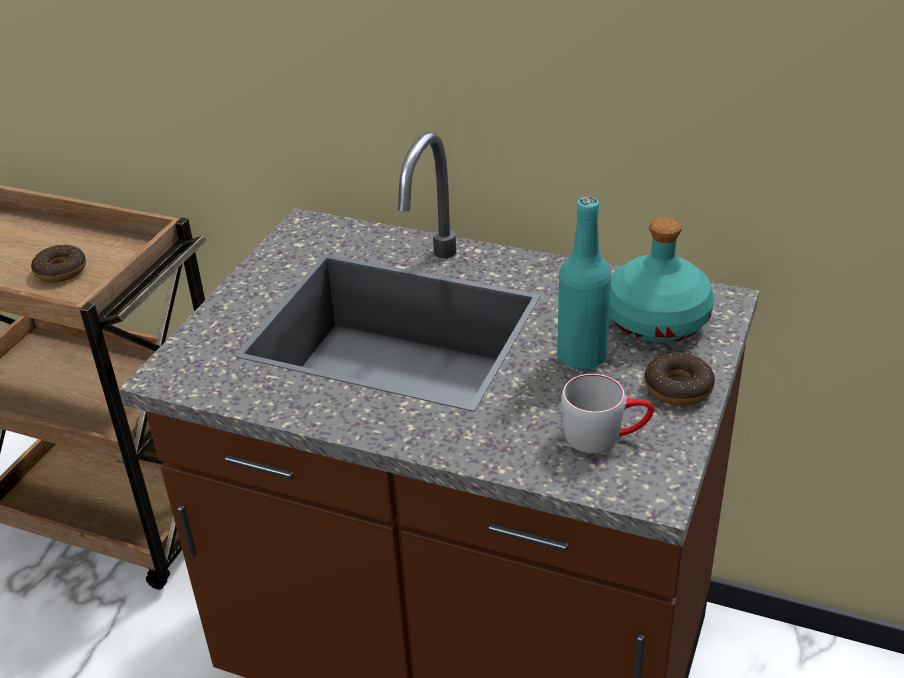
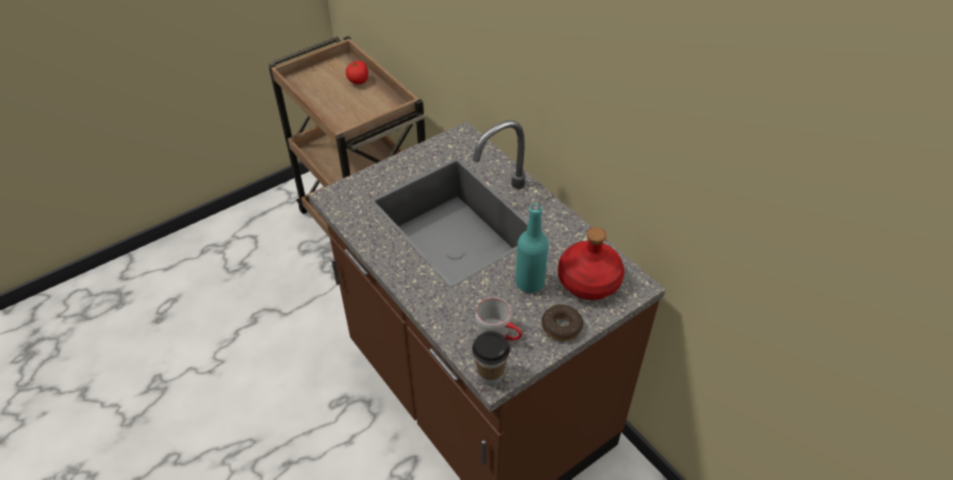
camera: 30 degrees right, 10 degrees up
(47, 236) = (358, 81): none -> tomato
(61, 271) = (350, 106): donut -> none
(646, 492) = (490, 376): none -> cup
(658, 321) = (589, 281): turquoise bottle -> red bottle

